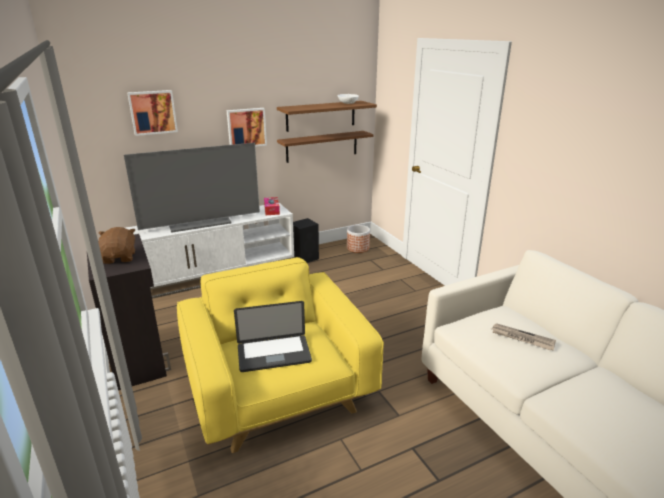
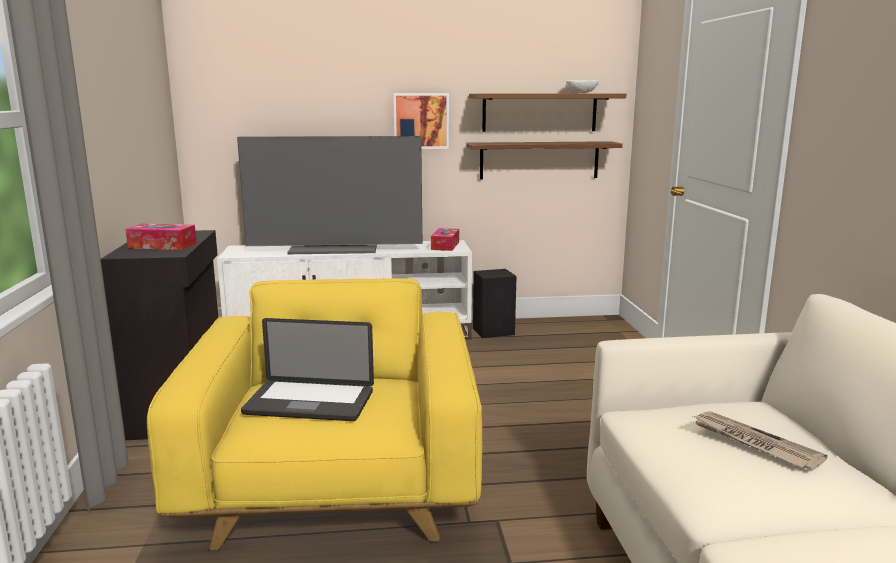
camera: 20 degrees right, 10 degrees down
(120, 258) = (162, 245): brown plush toy -> tissue box
(152, 112) = (290, 88): picture -> none
(357, 248) = (586, 329): planter -> none

